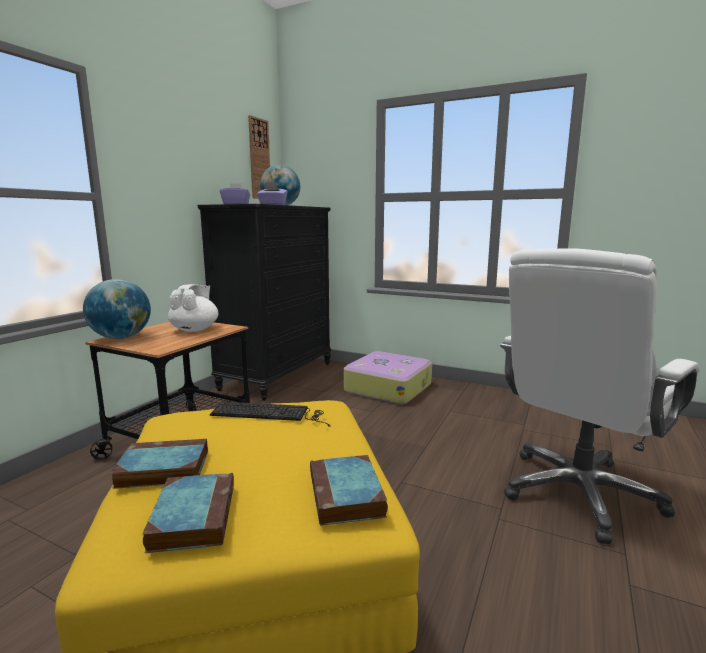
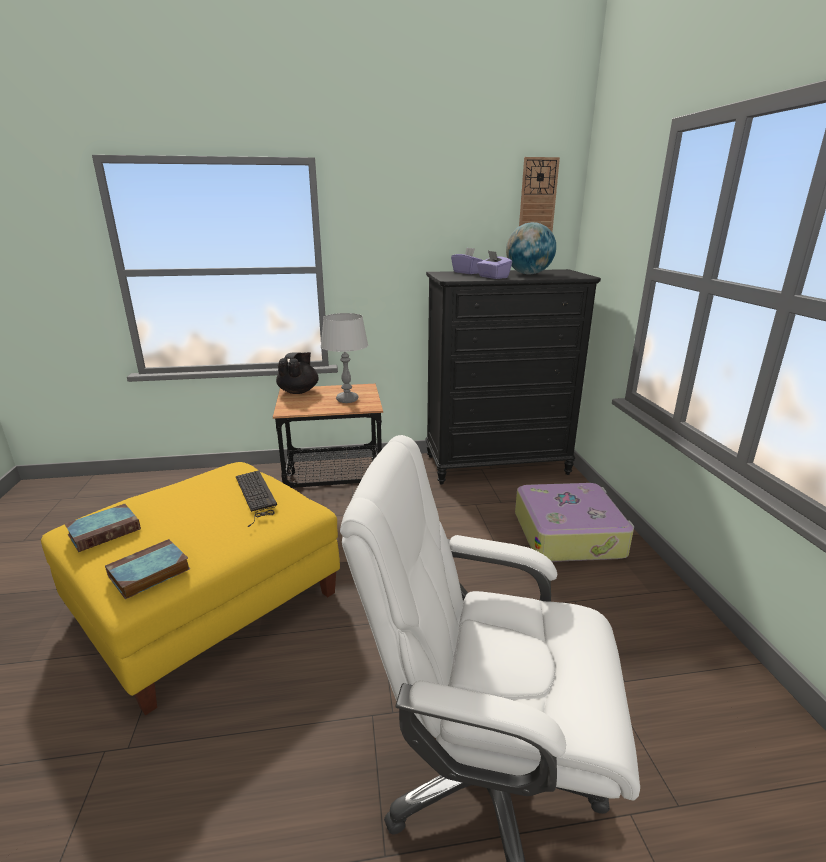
camera: 55 degrees right, 10 degrees up
(121, 338) = (299, 391): globe -> black teapot
(161, 469) = (153, 498): book -> none
(195, 329) = (347, 400): white teapot -> grey table lamp

